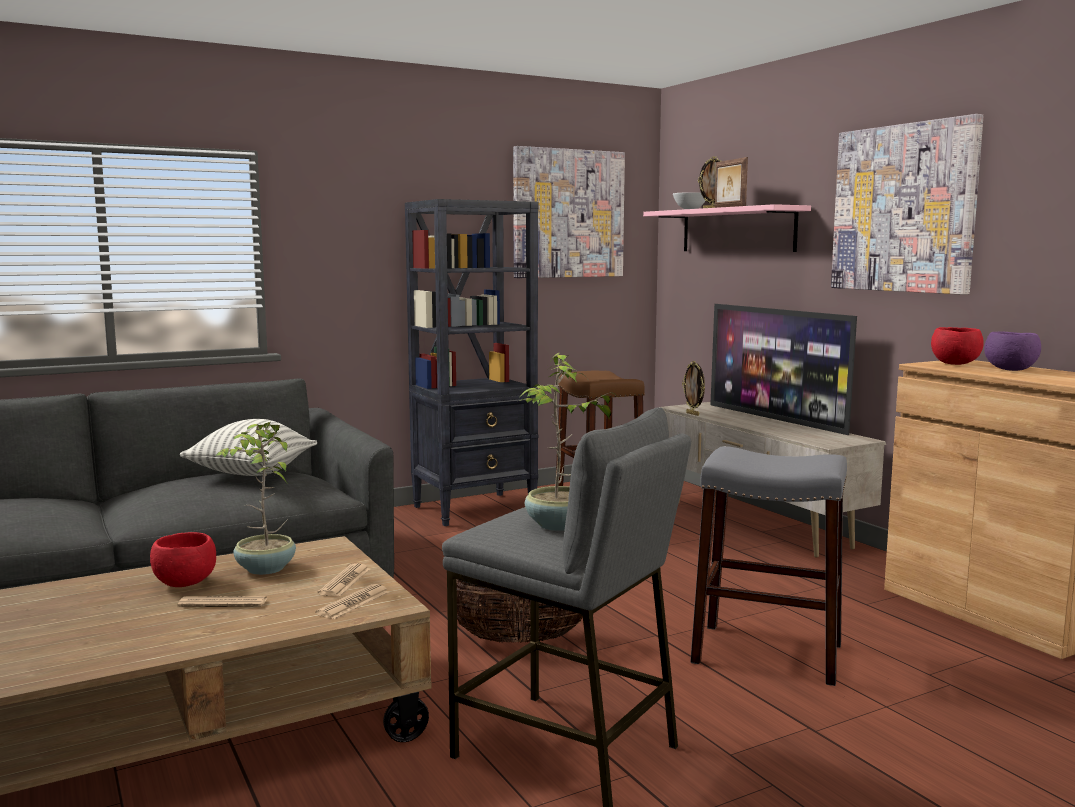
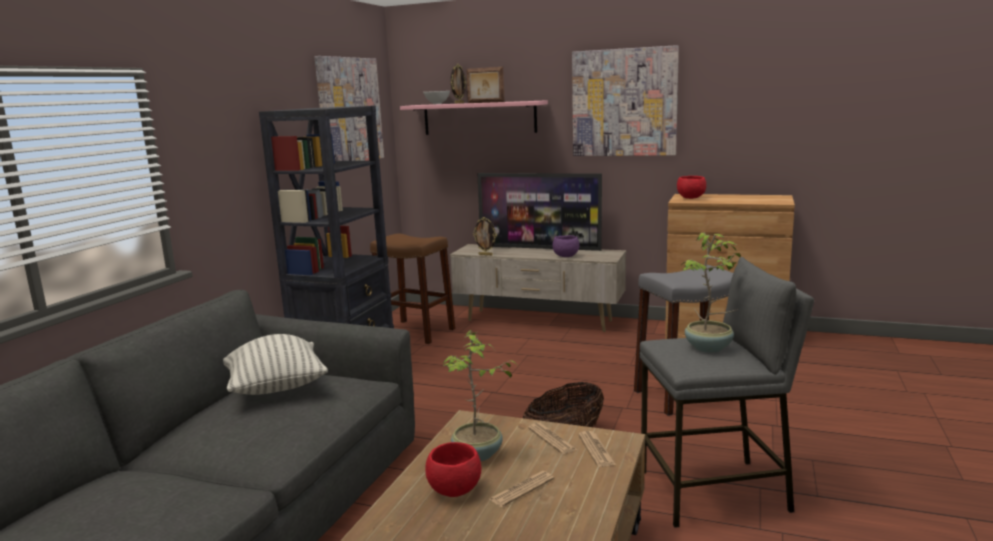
camera: 40 degrees left, 5 degrees up
(1011, 370) = (725, 198): purple bowl -> purple bowl (566, 256)

